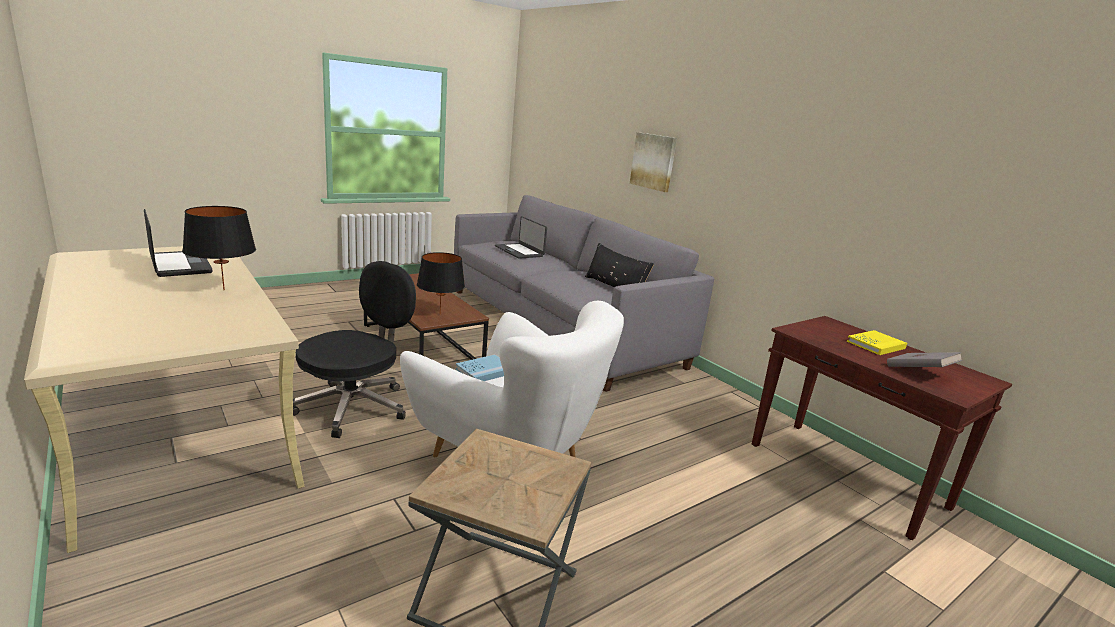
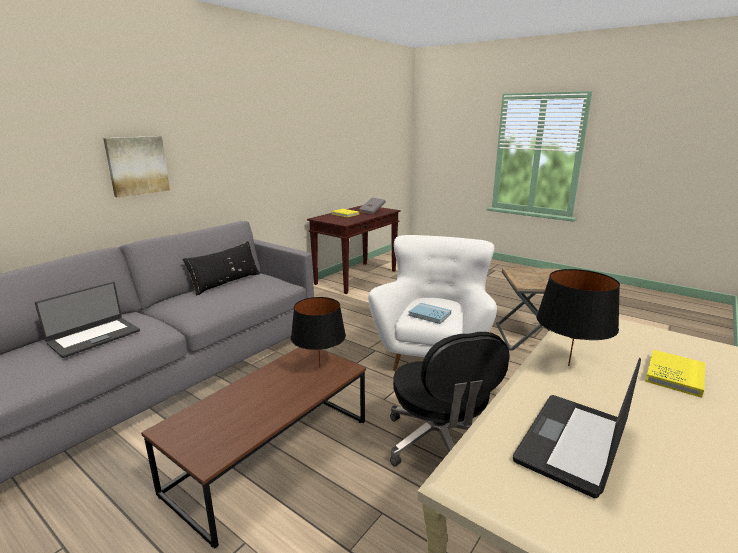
camera: 105 degrees left, 0 degrees up
(135, 311) = (674, 375): none -> yellow book
(355, 406) = (439, 444): black office chair -> black office chair turned 120 degrees counterclockwise

